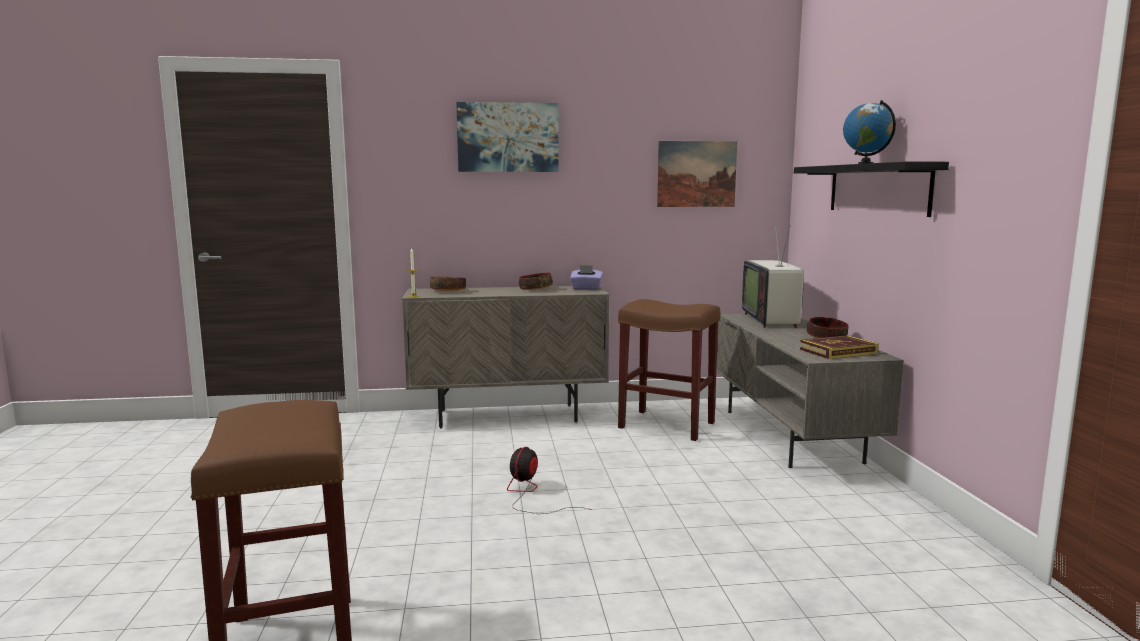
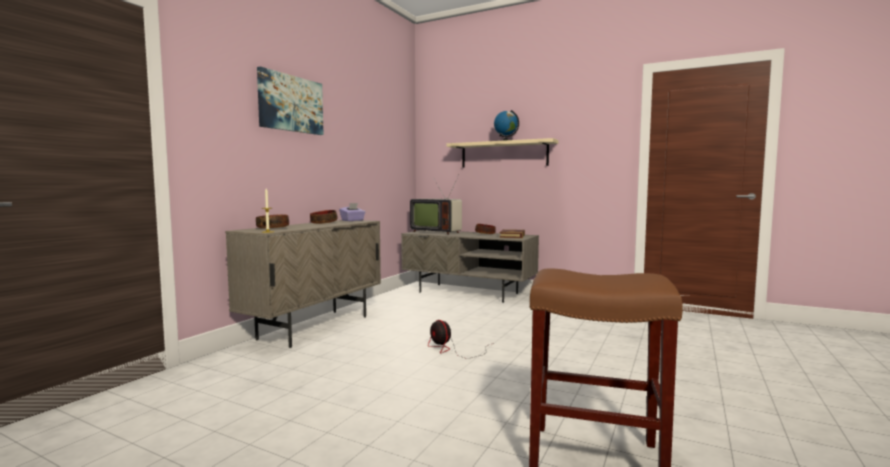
camera: 55 degrees left, 5 degrees down
(668, 425) = (412, 304): brown stool -> none
(696, 174) = (383, 145): picture -> none
(877, 189) = (503, 154): black shelf -> beige shelf

